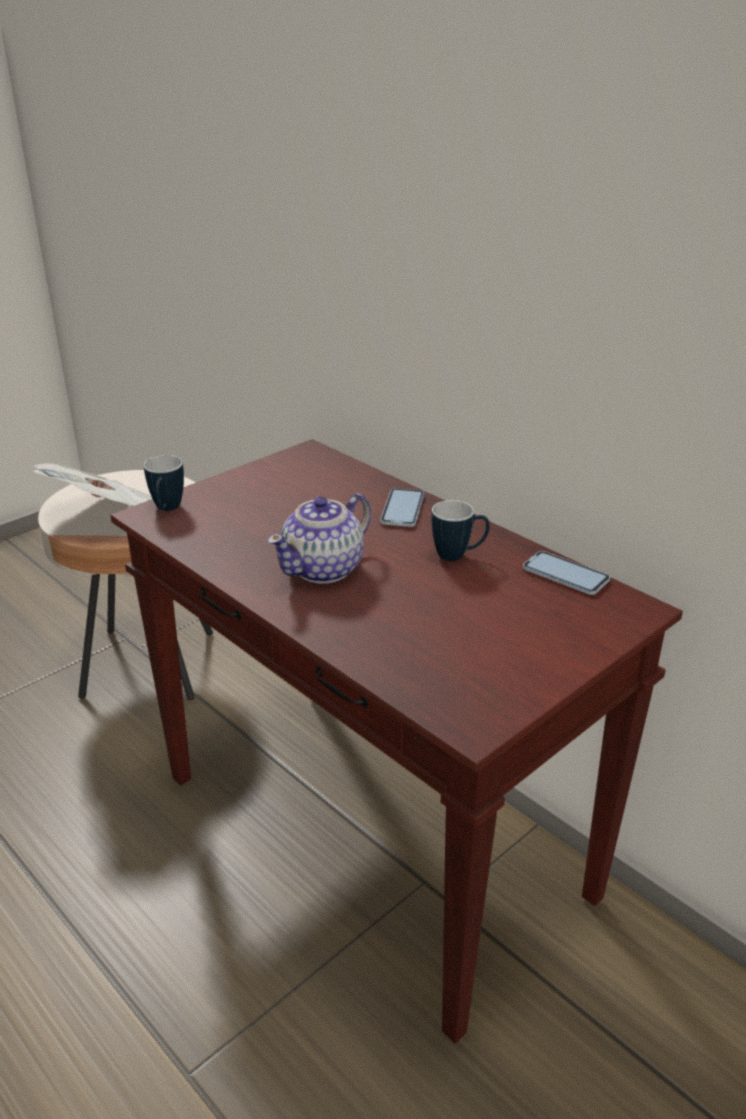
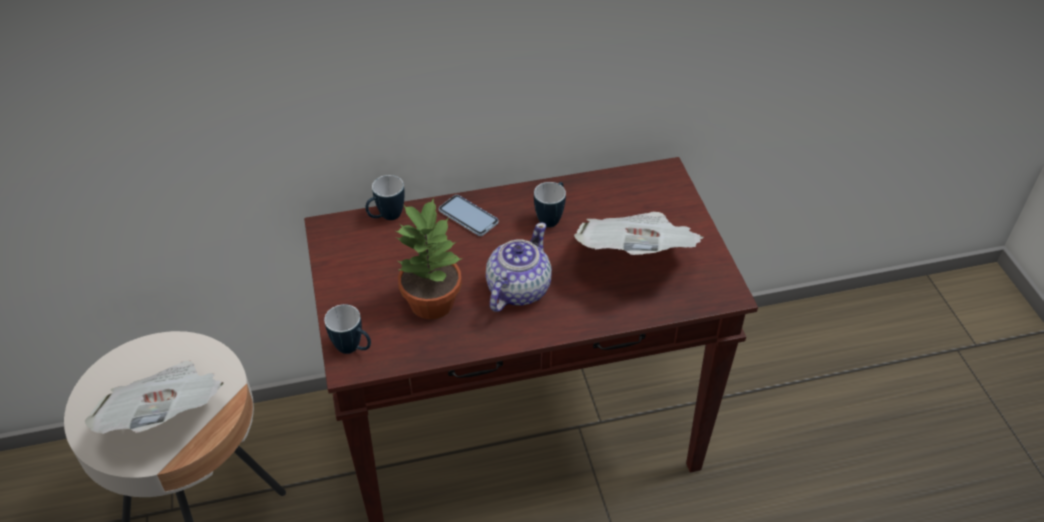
camera: 60 degrees left, 15 degrees up
(262, 527) = (432, 301): none -> potted plant
(324, 568) = (517, 290): teapot -> teapot turned 135 degrees counterclockwise
(353, 471) = (386, 217): none -> mug
(460, 630) = (636, 256): none -> newspaper
(565, 575) = (610, 182): phone -> none

